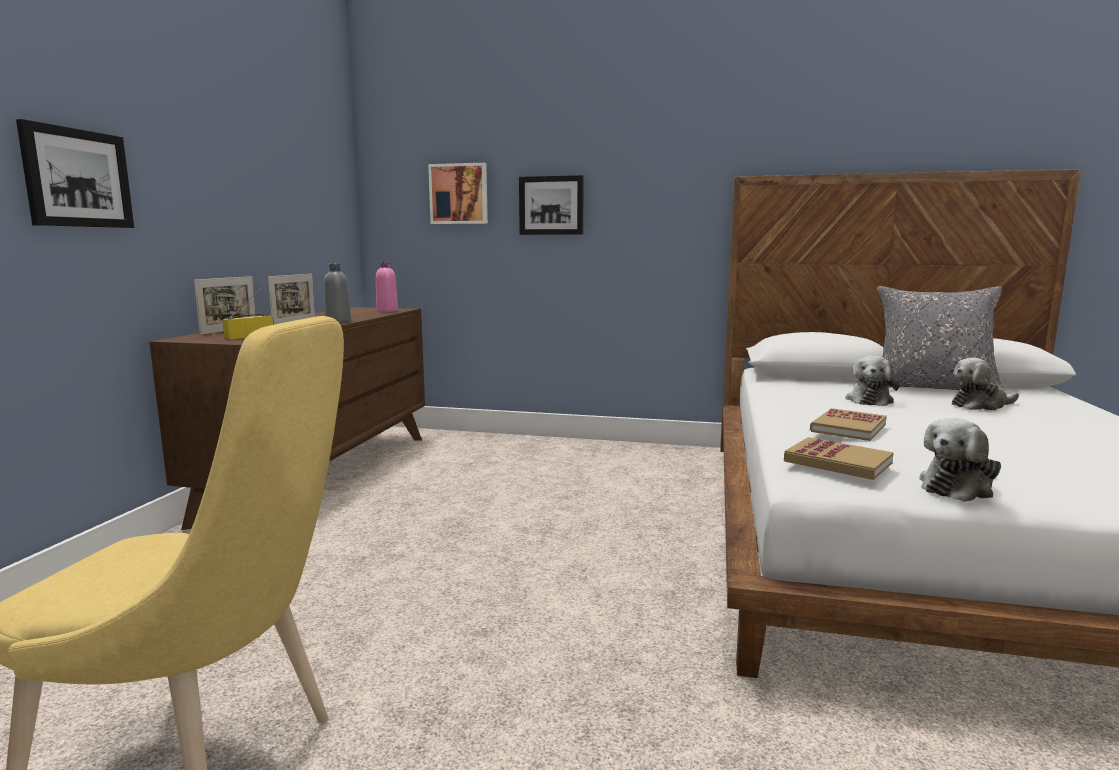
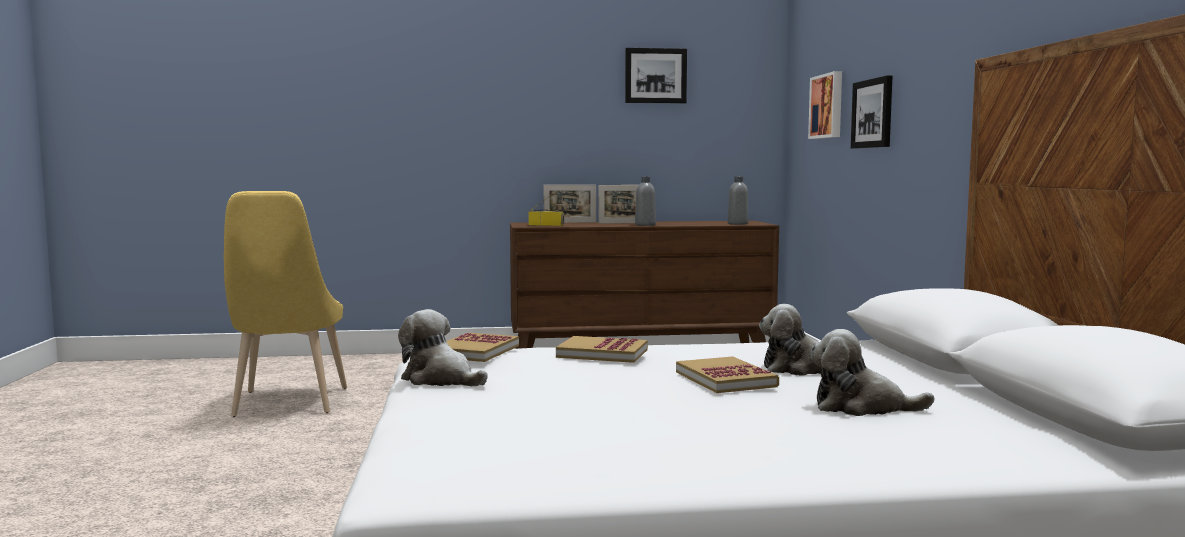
camera: 70 degrees right, 5 degrees down
(77, 178) = (476, 123): picture -> picture (655, 76)
(387, 311) = (737, 224): pink bottle -> grey bottle
(928, 414) = (725, 379): none -> book
(931, 389) = (960, 394): grey pillow -> none
(980, 405) = (861, 407): plush toy -> plush toy turned 45 degrees counterclockwise

